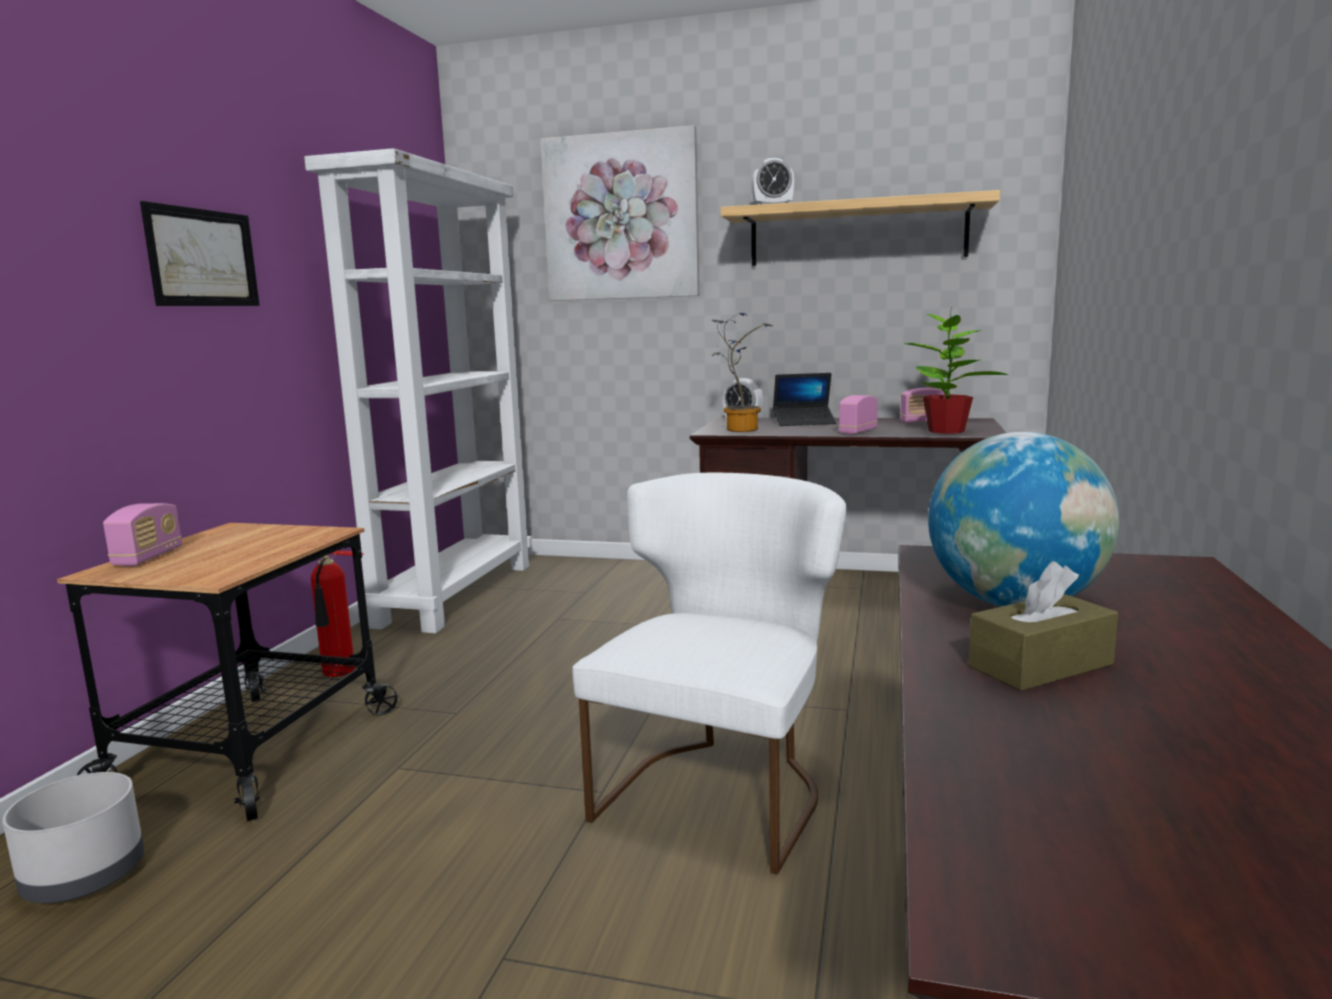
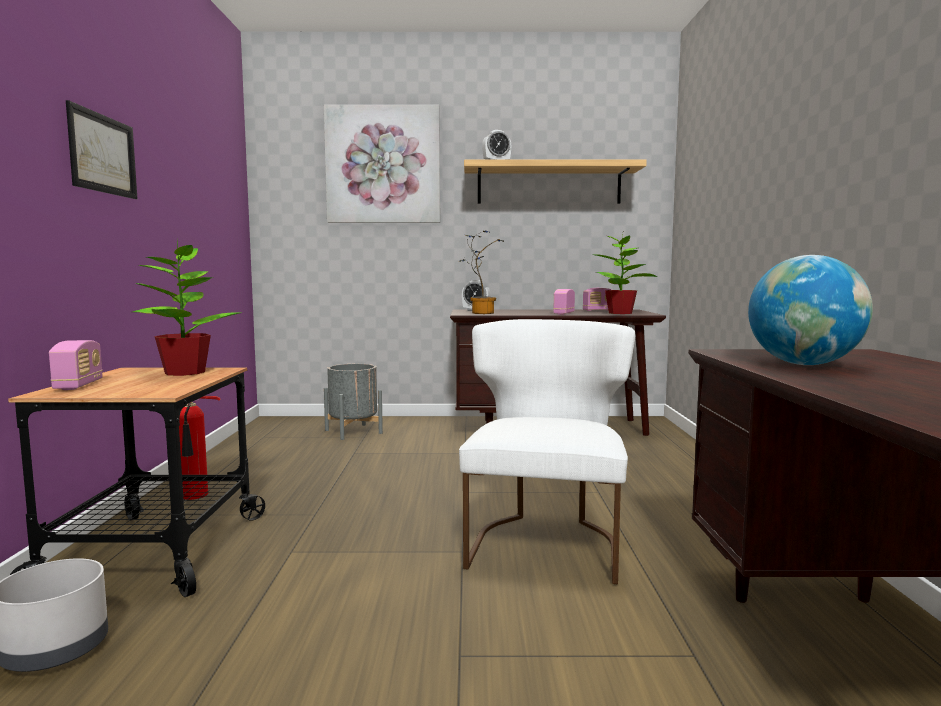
camera: 15 degrees left, 5 degrees down
(284, 536) = (185, 372): none -> potted plant
(456, 593) = (260, 442): white bookcase -> none
(576, 583) = (353, 432): none -> grey planter
(804, 422) = (519, 311): laptop -> none
(1040, 665) = (865, 381): brown tissue box -> none

